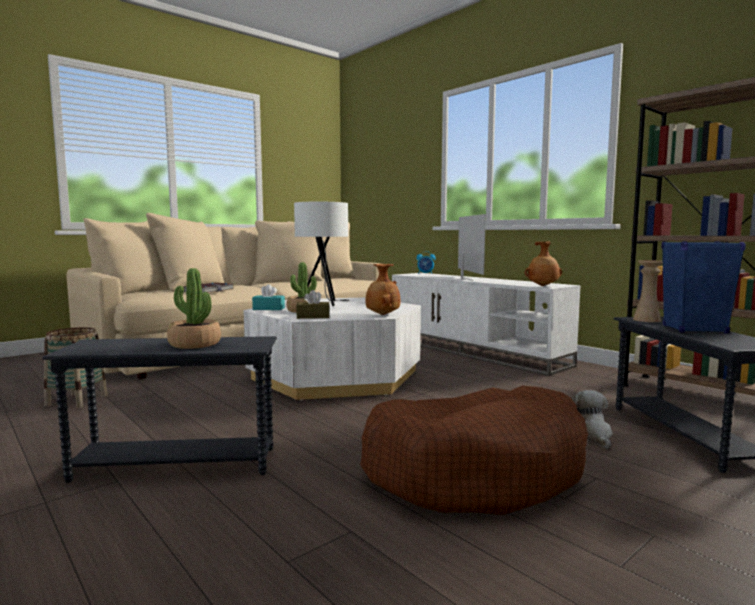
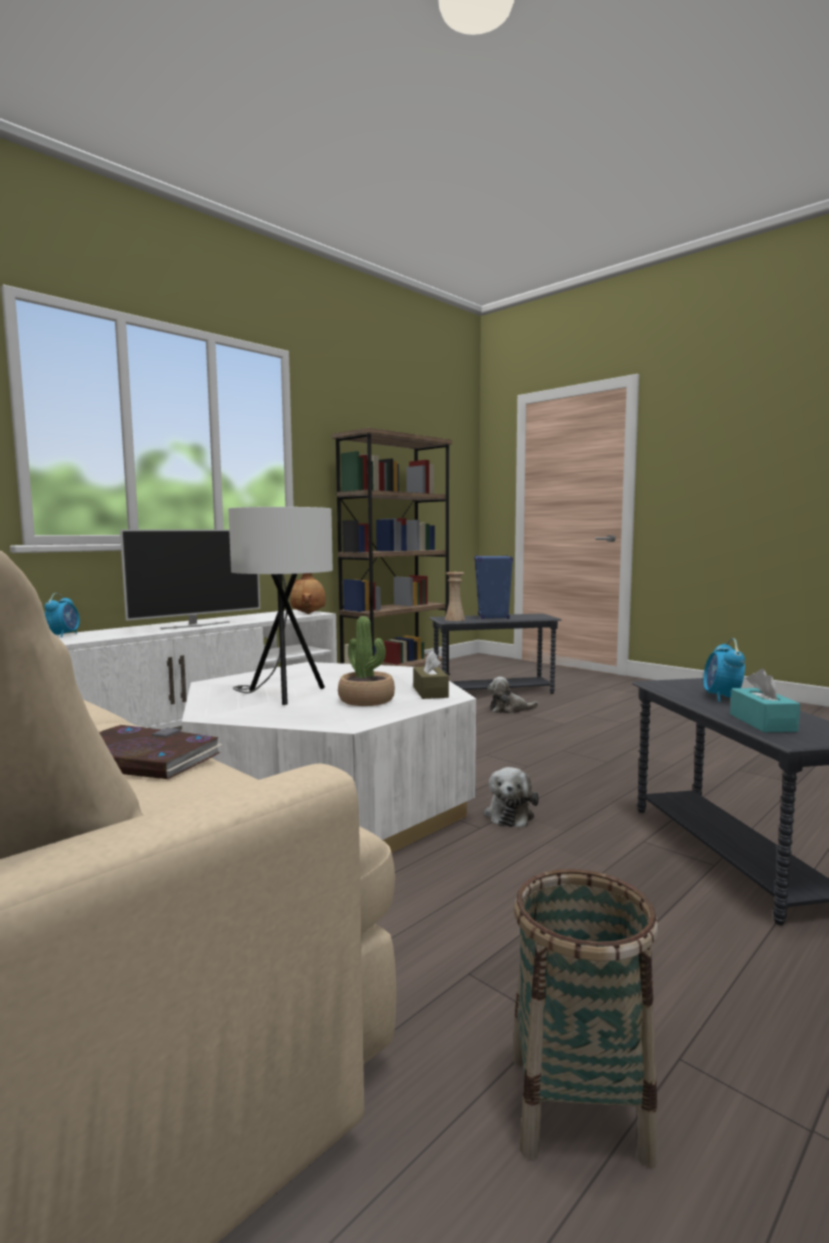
camera: 95 degrees left, 0 degrees up
(194, 344) = (721, 698): potted plant -> alarm clock
(268, 309) = (341, 719): turquoise tissue box -> turquoise tissue box (762, 722)
(294, 411) = (509, 814): none -> plush toy
(382, 315) = (403, 670): brown vase -> none
(465, 279) = (195, 625): television -> television turned 150 degrees clockwise
(475, 470) = (606, 739): brown dog bed -> none

